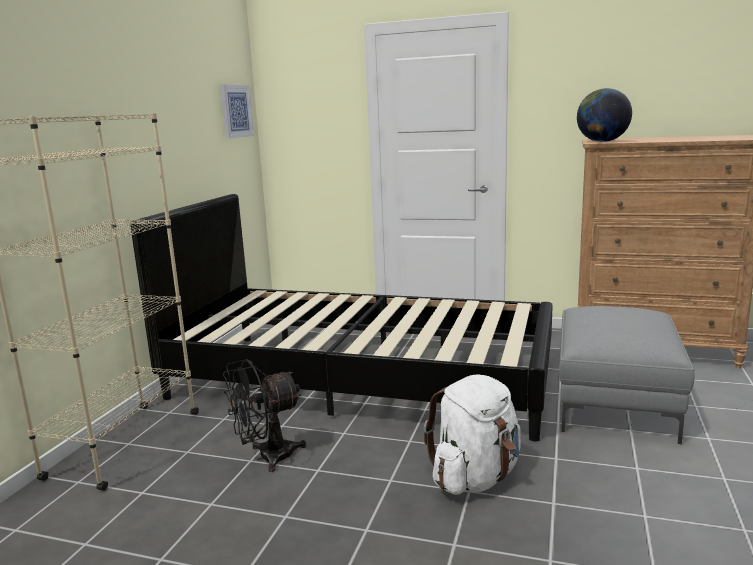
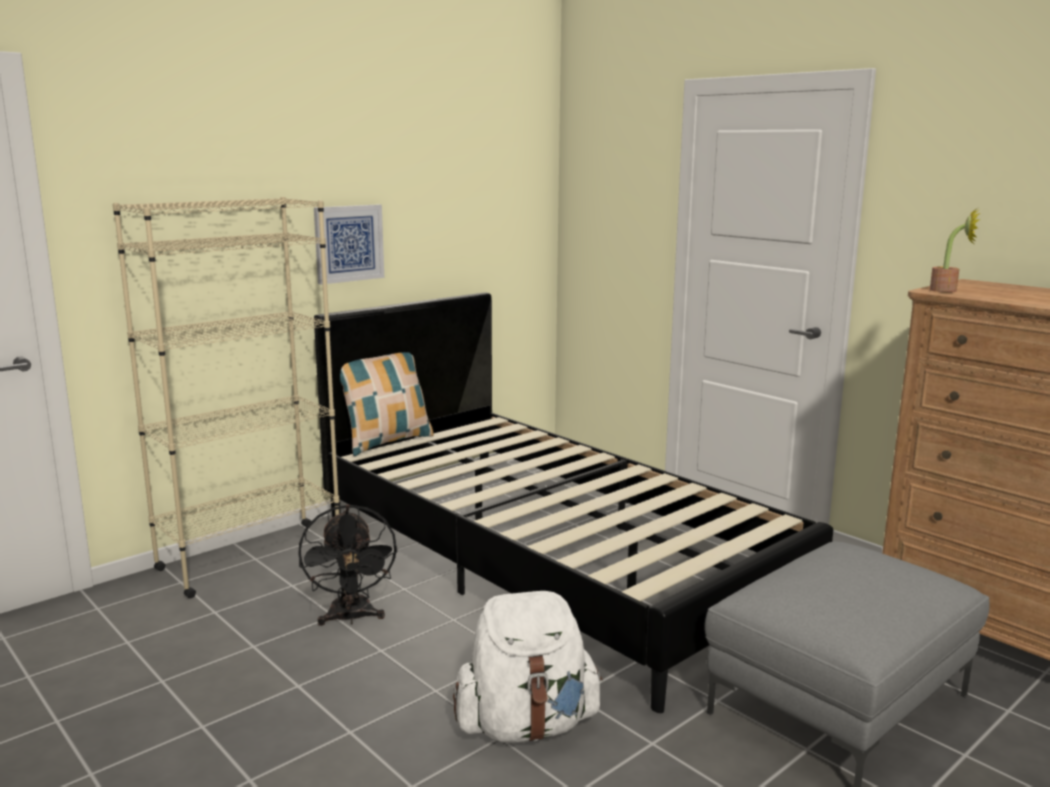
camera: 30 degrees right, 0 degrees up
(195, 322) = (386, 442): none -> pillow
(236, 111) = (517, 187): picture -> picture (348, 243)
(267, 457) = (351, 618): black fan -> black fan turned 105 degrees counterclockwise
(602, 141) = (949, 290): globe -> potted plant

